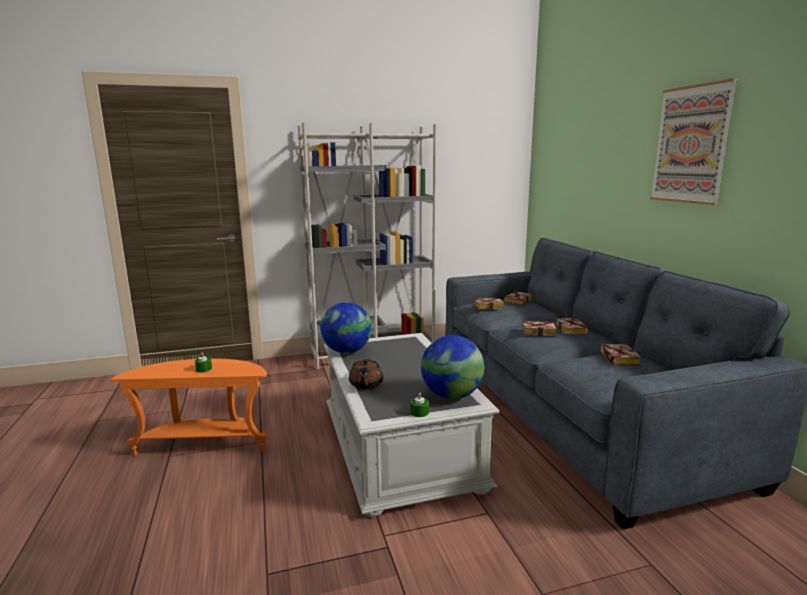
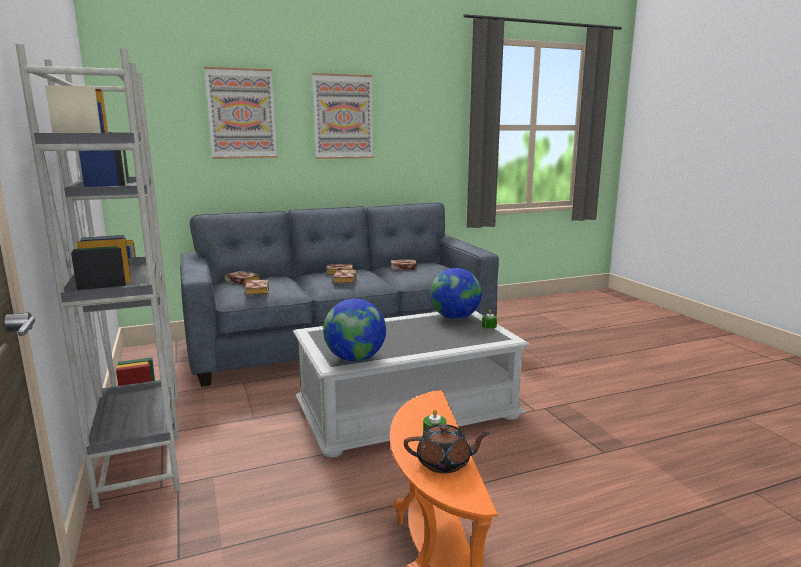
camera: 95 degrees left, 0 degrees up
(365, 385) = (445, 344): brown teapot -> brown teapot (444, 463)
(602, 145) = (241, 114): none -> picture

